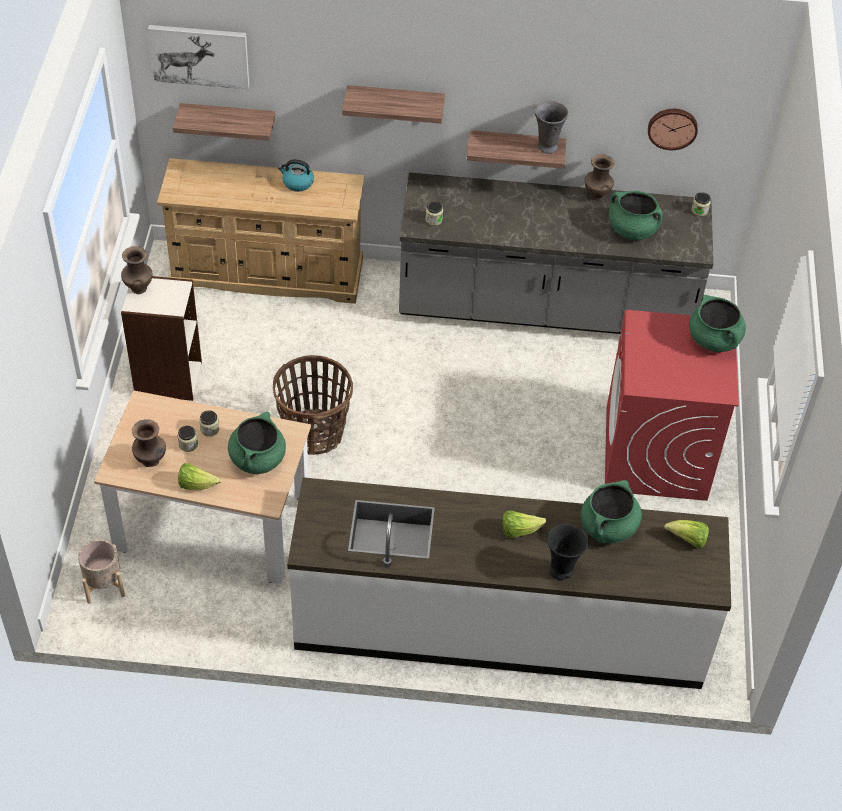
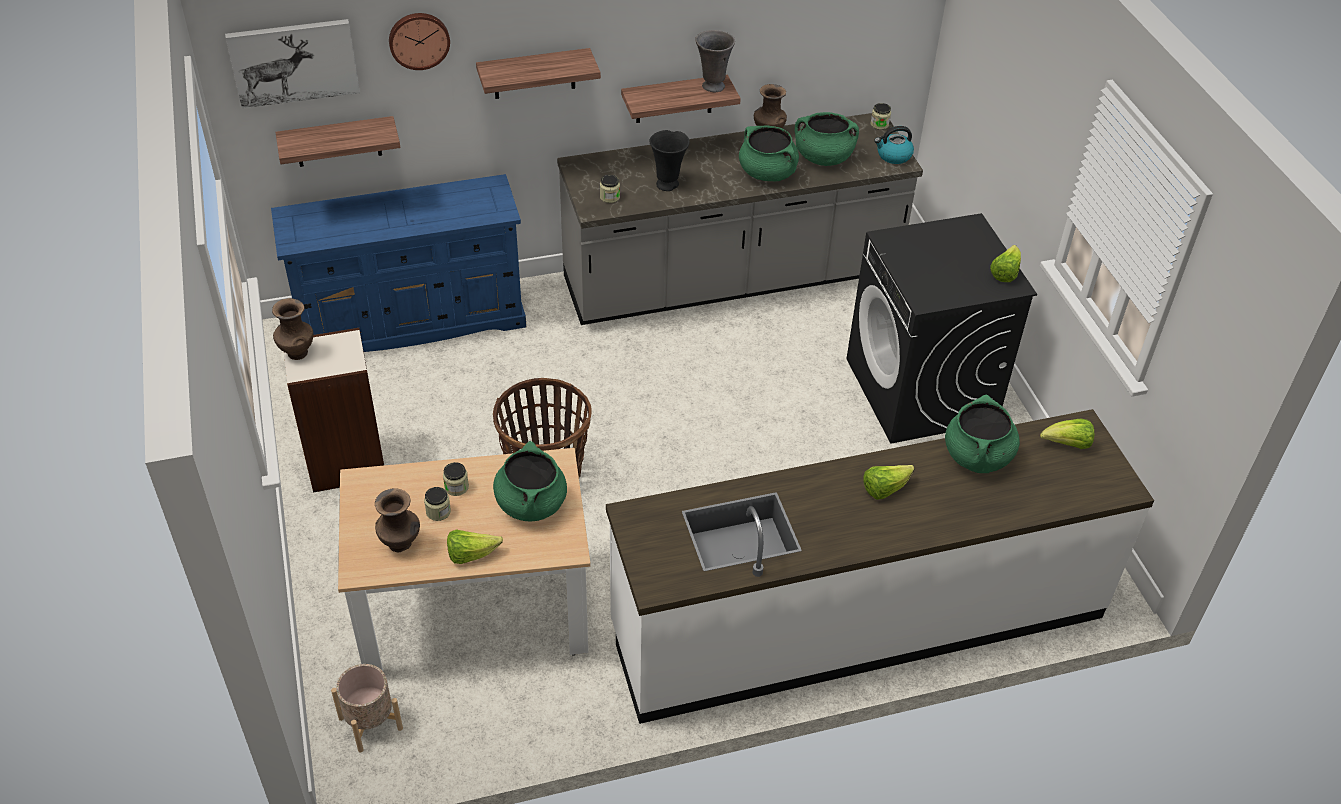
camera: 20 degrees left, 5 degrees down
(268, 273) = (412, 321): beige dresser -> blue dresser
(297, 183) = (434, 199): kettle -> kettle (893, 156)
(562, 571) = (957, 518): black vase -> black vase (668, 184)
(656, 454) = (921, 391): red washing machine -> black washing machine
(672, 127) = (839, 34): wall clock -> wall clock (419, 40)
(714, 339) = (973, 237): green cooking pot -> green cooking pot (767, 173)
(721, 379) = (1004, 273): none -> lettuce

